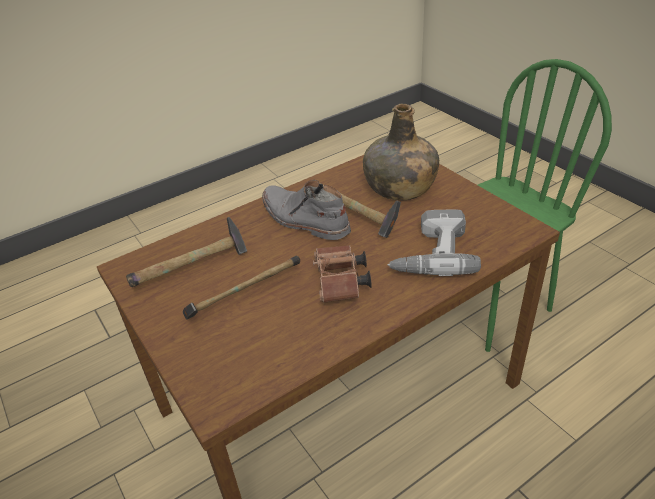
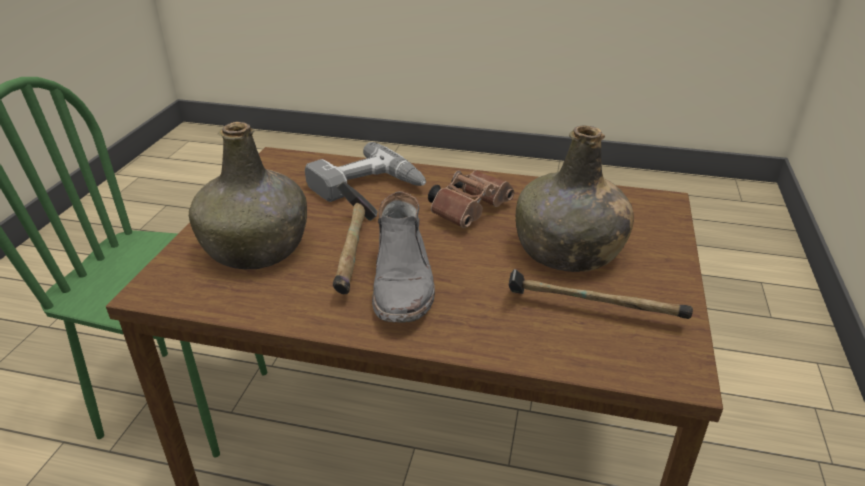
camera: 135 degrees left, 5 degrees down
(242, 298) = (568, 251): hammer -> green bottle

